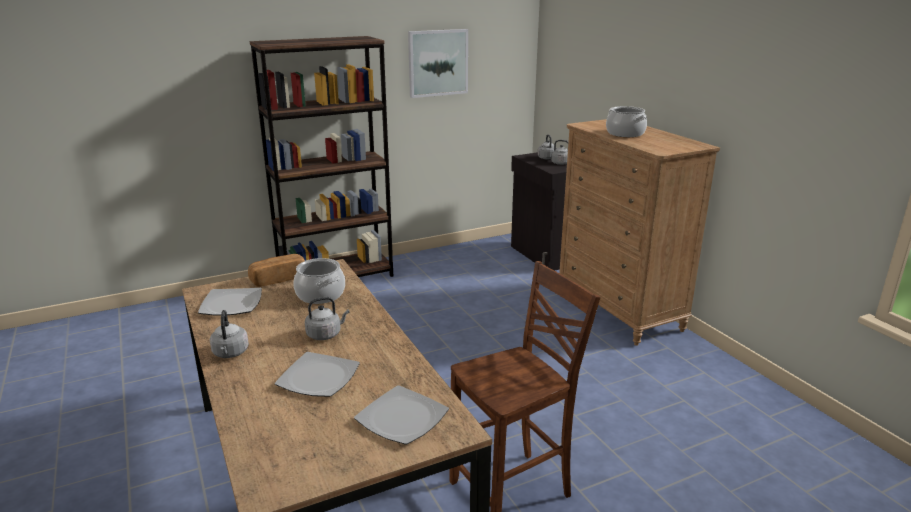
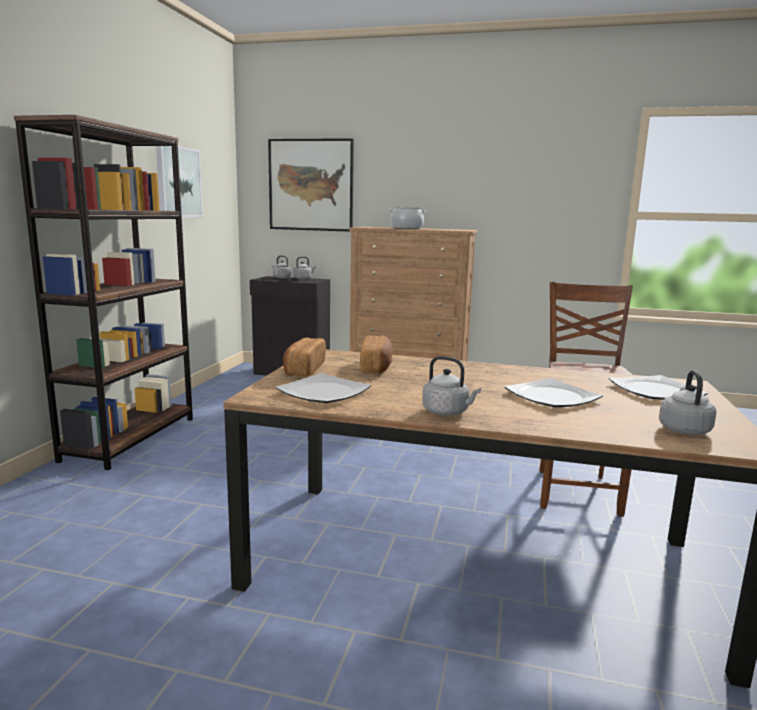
camera: 50 degrees left, 10 degrees down
(320, 295) = (376, 366): cooking pot -> bread
(325, 334) = (467, 380): grey kettle -> grey kettle (683, 429)
(585, 62) = (311, 185): none -> picture

